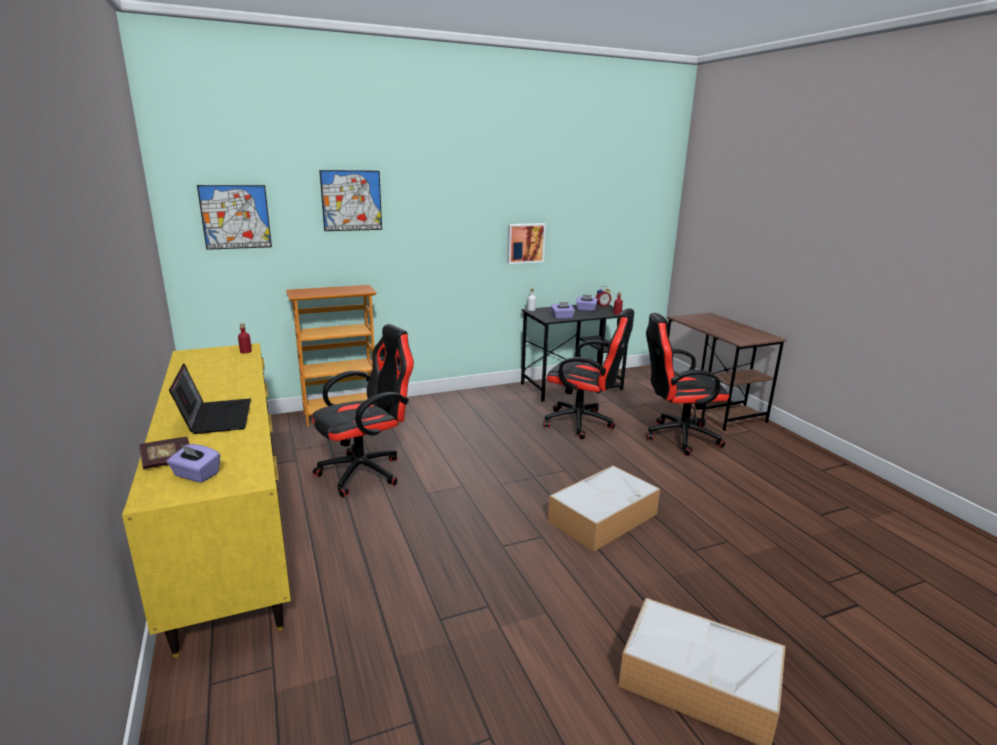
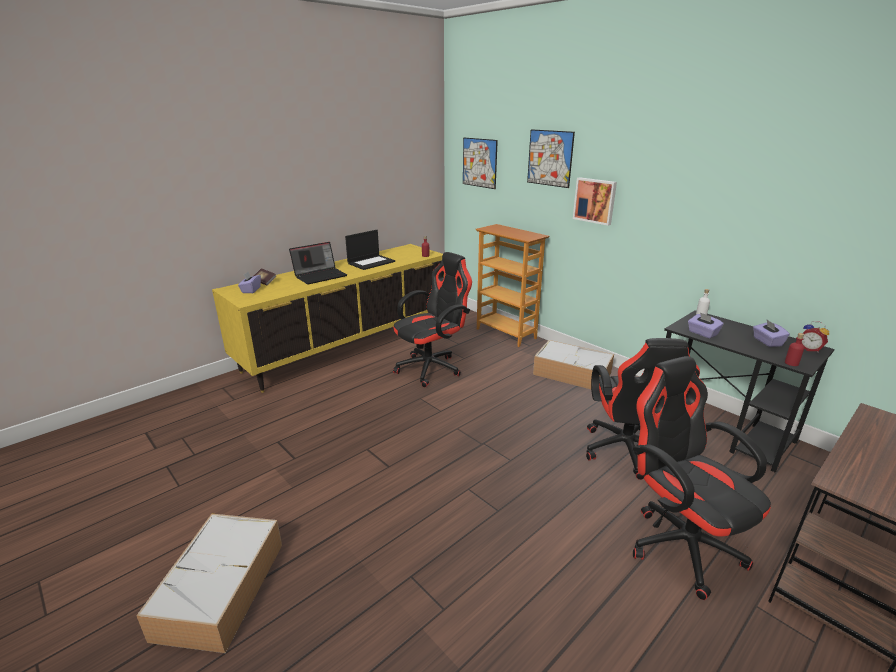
camera: 70 degrees right, 5 degrees up
(214, 381) = (371, 262): none -> laptop
(367, 471) = (432, 368): black office chair -> black office chair turned 75 degrees counterclockwise
(525, 243) = (719, 232): picture -> picture (595, 200)
(603, 517) = (439, 499): storage box -> storage box (573, 373)

